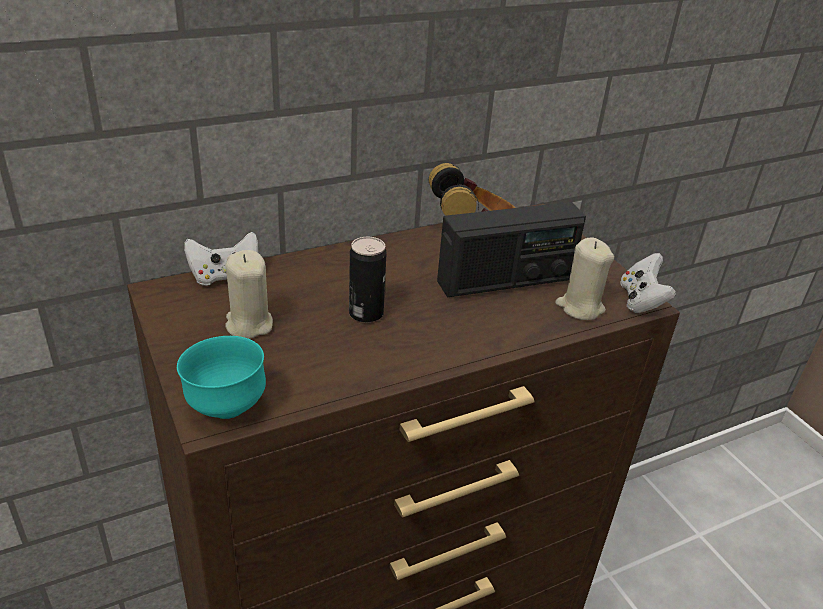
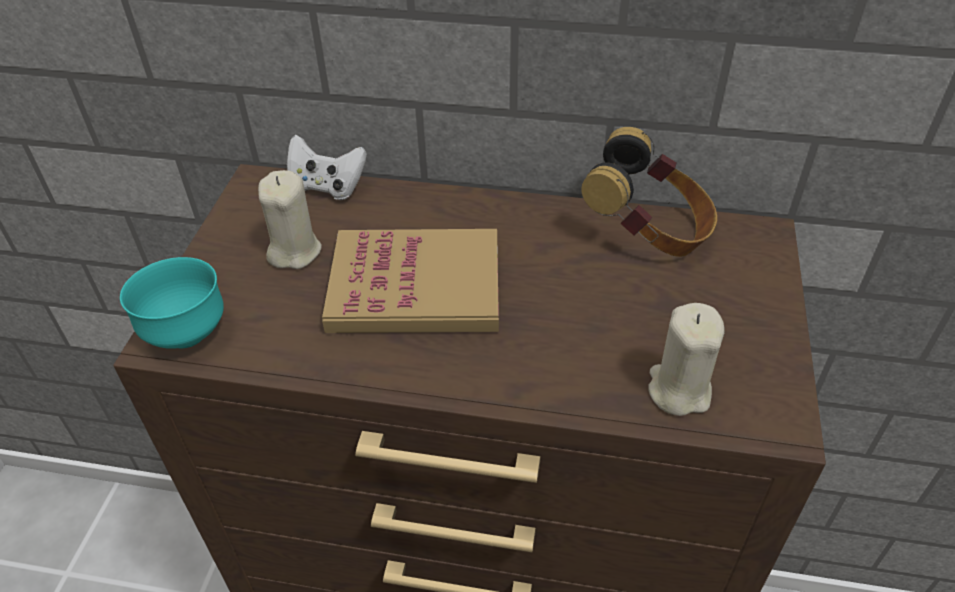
camera: 40 degrees right, 10 degrees up
(366, 313) = (415, 287): can -> book
(505, 281) = (618, 311): radio -> none
(641, 301) = (780, 420): white game controller -> none

